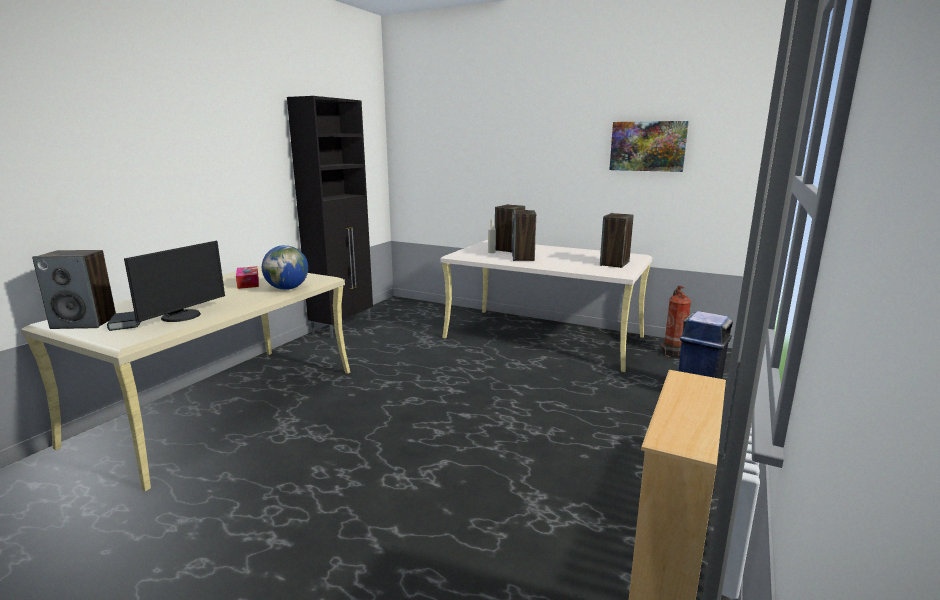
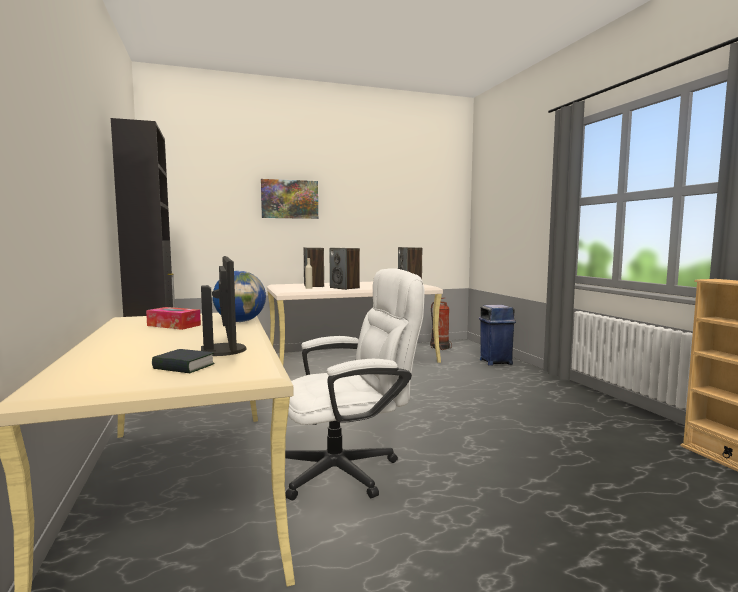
camera: 45 degrees left, 10 degrees down
(85, 323) = (110, 379): speaker -> none
(311, 440) = (349, 469): none -> white office chair
(647, 146) = (397, 201): picture -> picture (289, 199)

